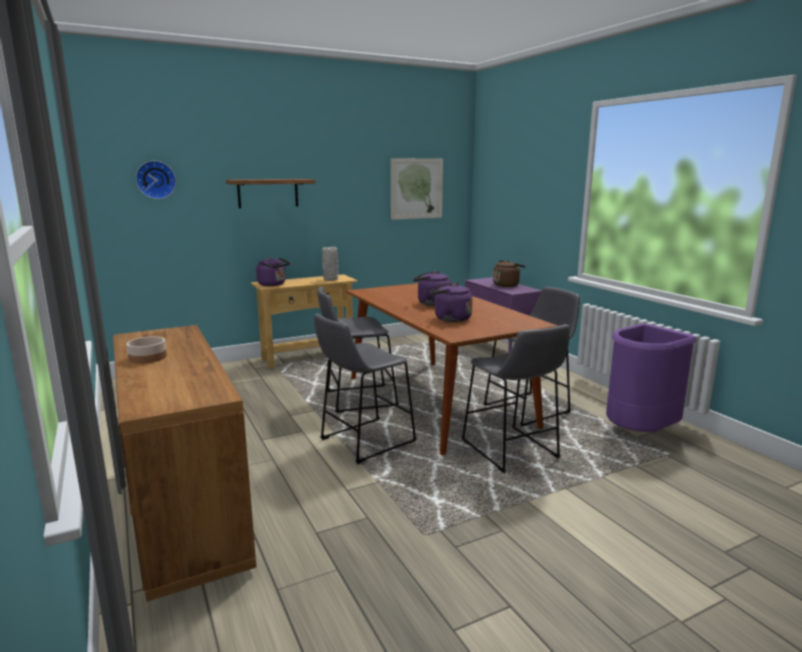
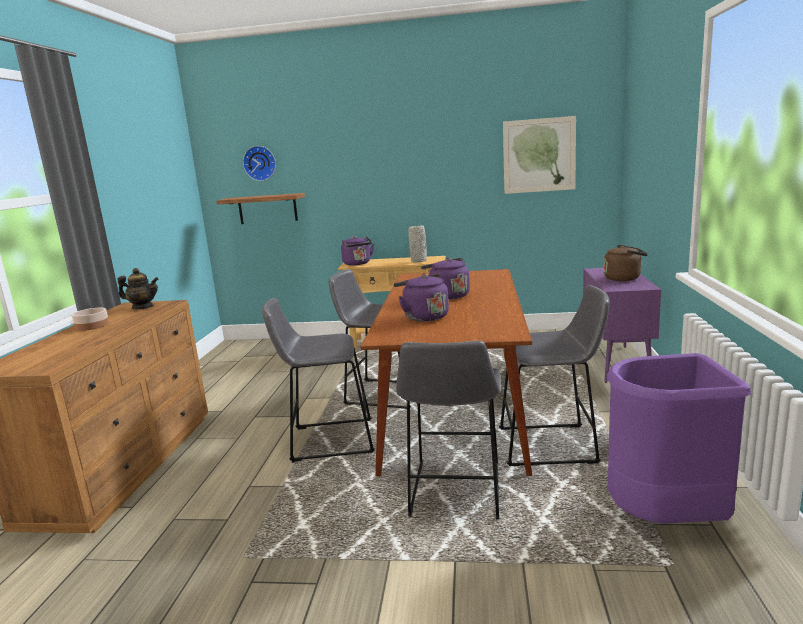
camera: 35 degrees right, 0 degrees up
(160, 336) = (143, 307): none -> teapot
(268, 193) = (362, 170): shelf -> shelf (267, 209)

